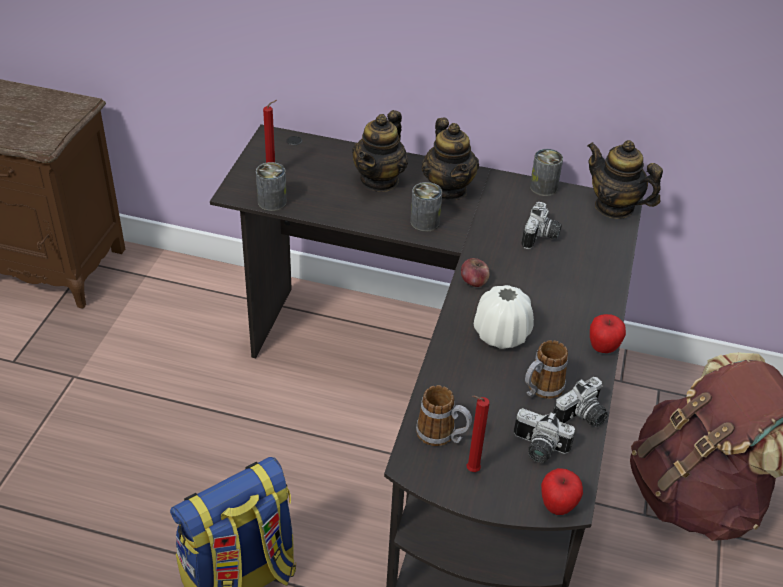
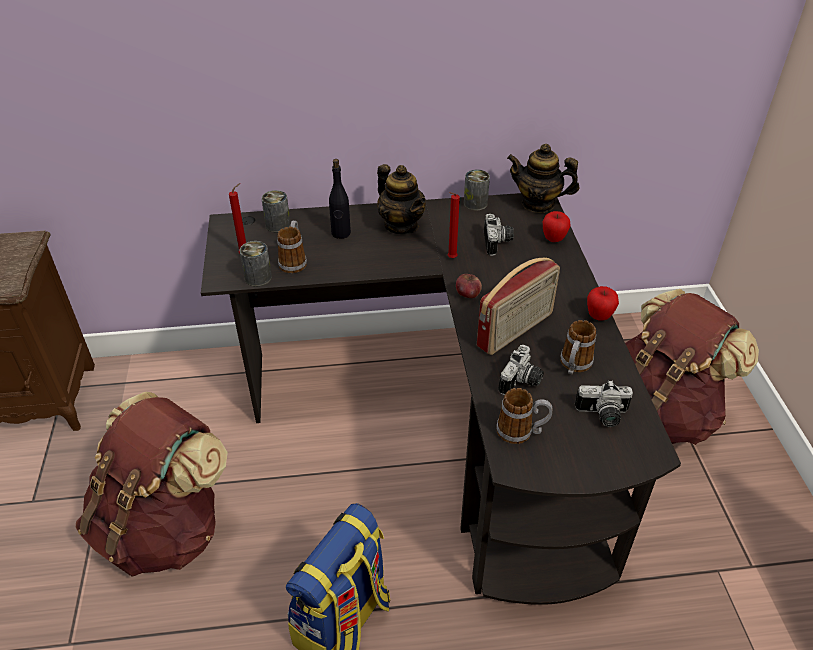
camera: 20 degrees left, 0 degrees up
(118, 428) = (165, 527): none -> brown backpack
(316, 195) = (294, 261): none -> mug
(380, 180) = (341, 233): teapot -> black bottle
(424, 222) = (398, 257): can -> can (278, 225)
(470, 470) = (562, 453): red candle -> red candle (450, 259)
(501, 334) = (516, 331): white vase -> radio
(557, 506) = (647, 458): apple -> apple (554, 239)
(582, 418) = (619, 378): camera -> camera (522, 382)

